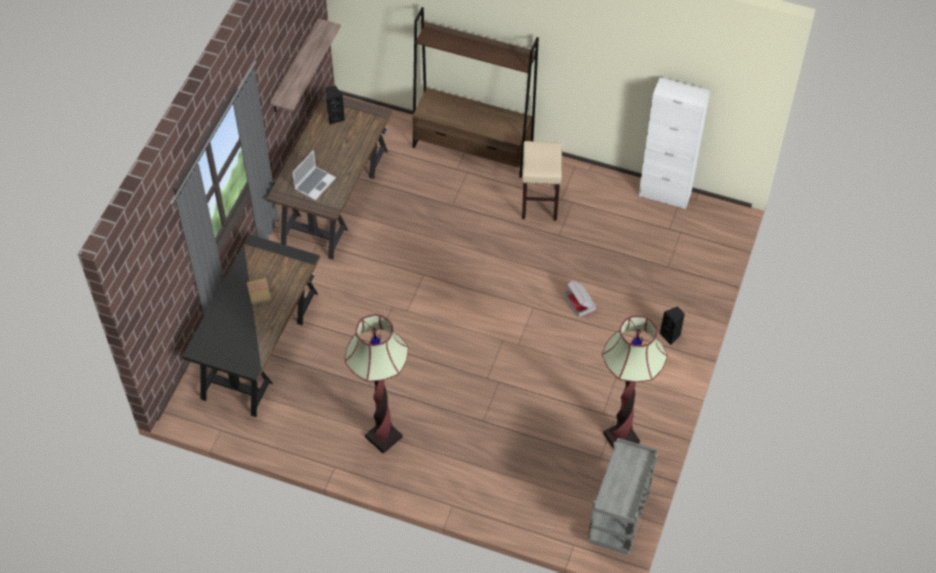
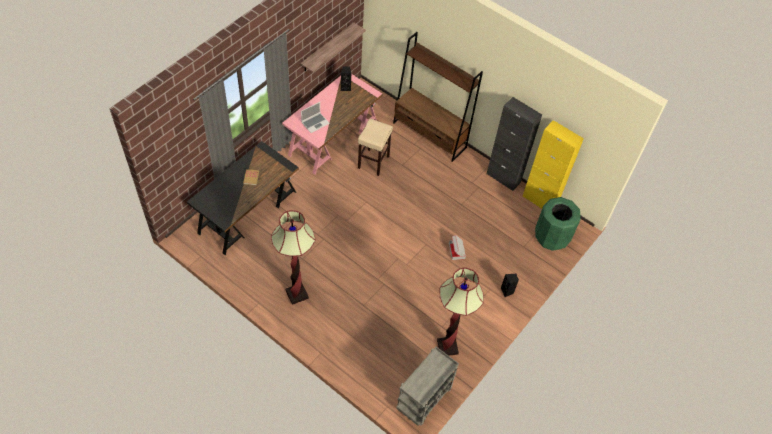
camera: 15 degrees right, 0 degrees up
(334, 196) = (332, 137): brown desk -> pink desk
(540, 203) = (457, 181): beige stool -> beige stool (373, 162)
(602, 178) = (503, 178): none -> black cabinet
(664, 194) = (540, 200): white cabinet -> yellow cabinet
(701, 241) = (551, 237): none -> green trash can

